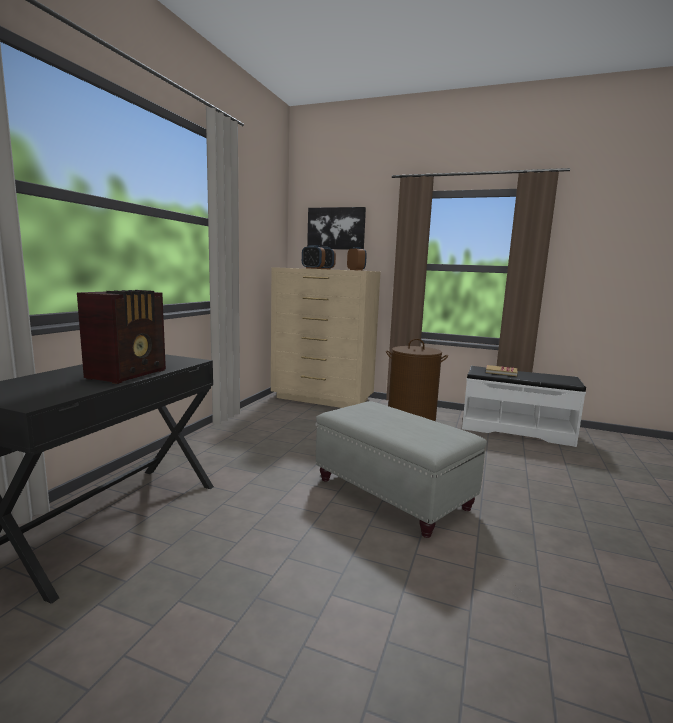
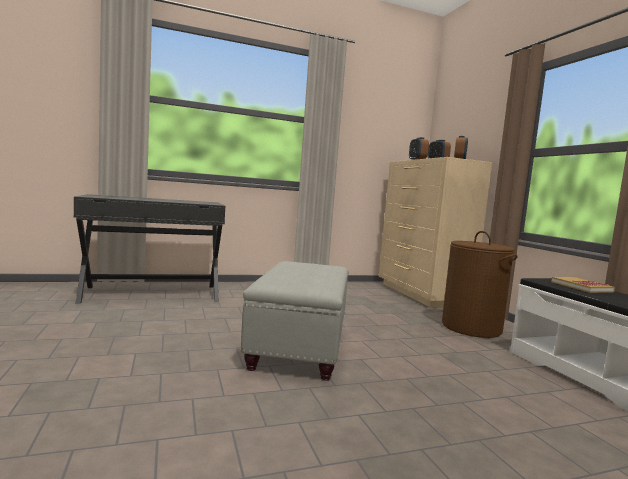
camera: 50 degrees right, 5 degrees down
(129, 374) = (161, 200): radio -> none
(336, 228) = (463, 122): picture -> none

